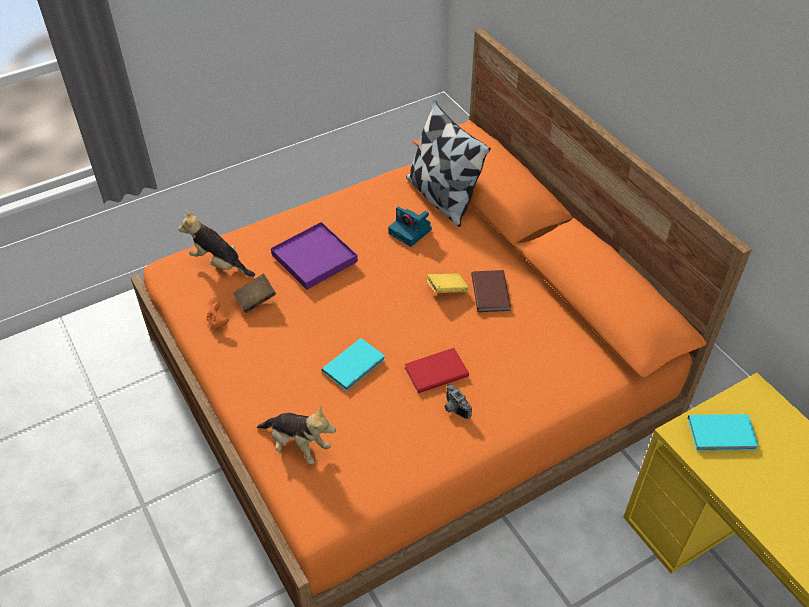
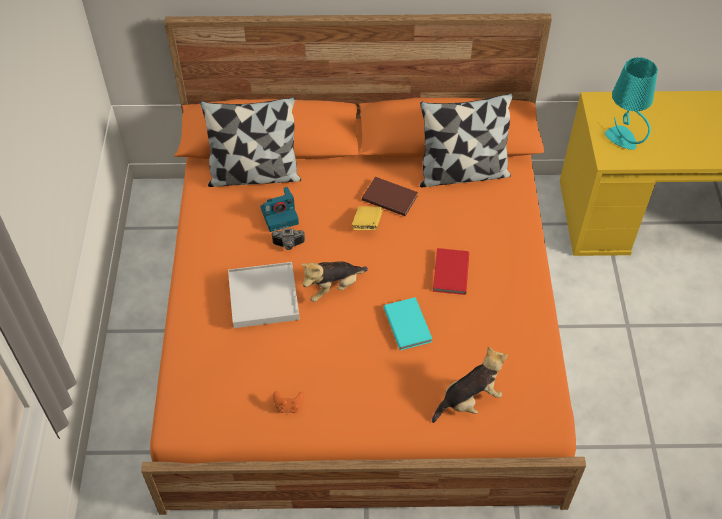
camera: 60 degrees left, 5 degrees up
(219, 264) = (214, 374): plush toy -> plush toy (333, 288)
(255, 300) = (283, 364): brown book -> none
(314, 258) = (263, 297): purple tray -> white tray
(454, 409) = (494, 279): camera -> camera (288, 245)
(567, 331) = (462, 173): none -> pillow
(722, 435) = (622, 138): turquoise book -> turquoise table lamp

